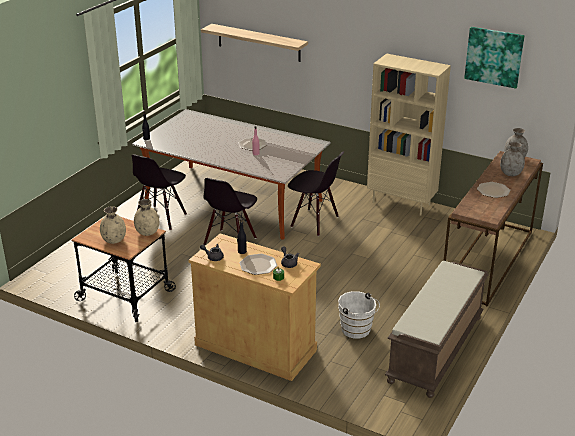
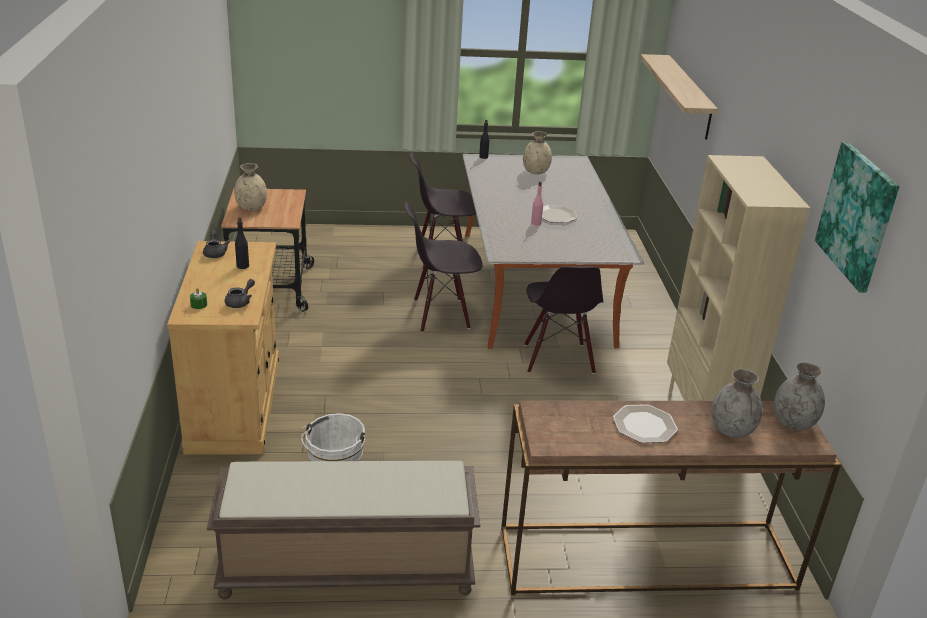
camera: 55 degrees right, 0 degrees up
(147, 232) = (285, 219): beige vase -> beige vase (535, 172)
(258, 265) = (218, 284): plate -> none

